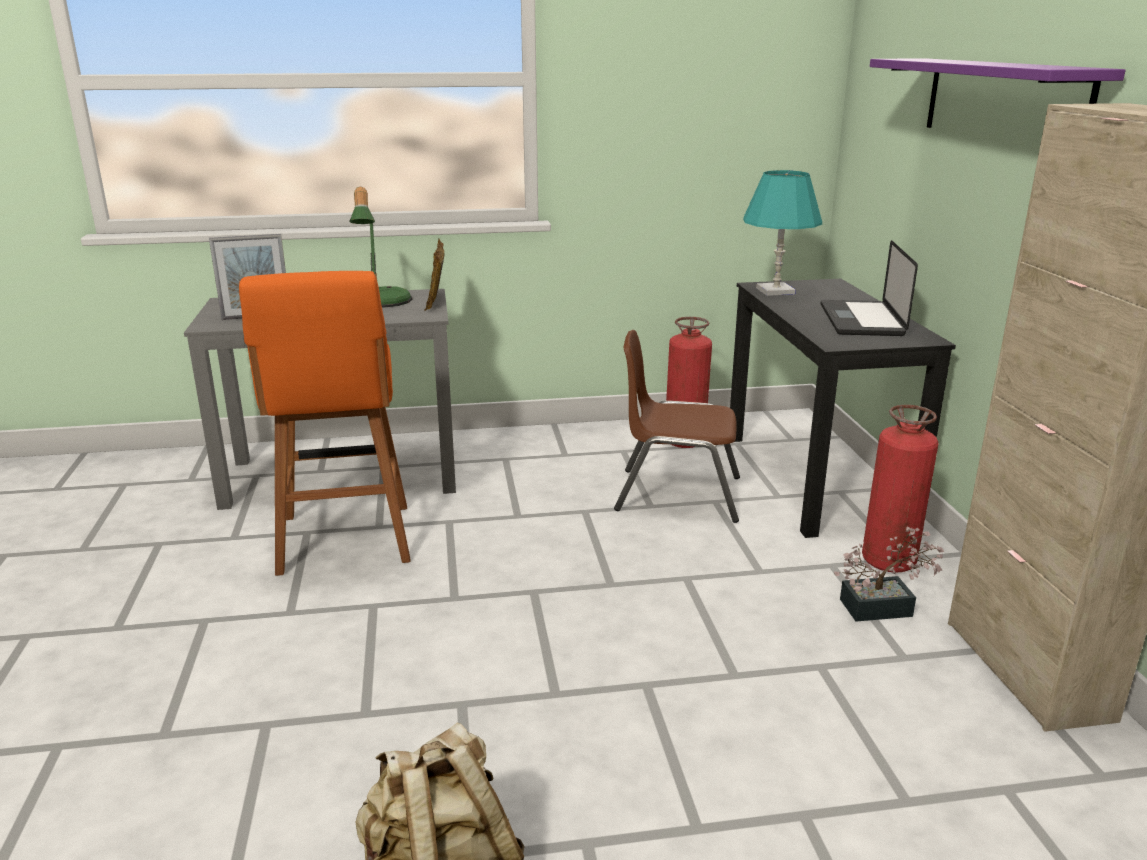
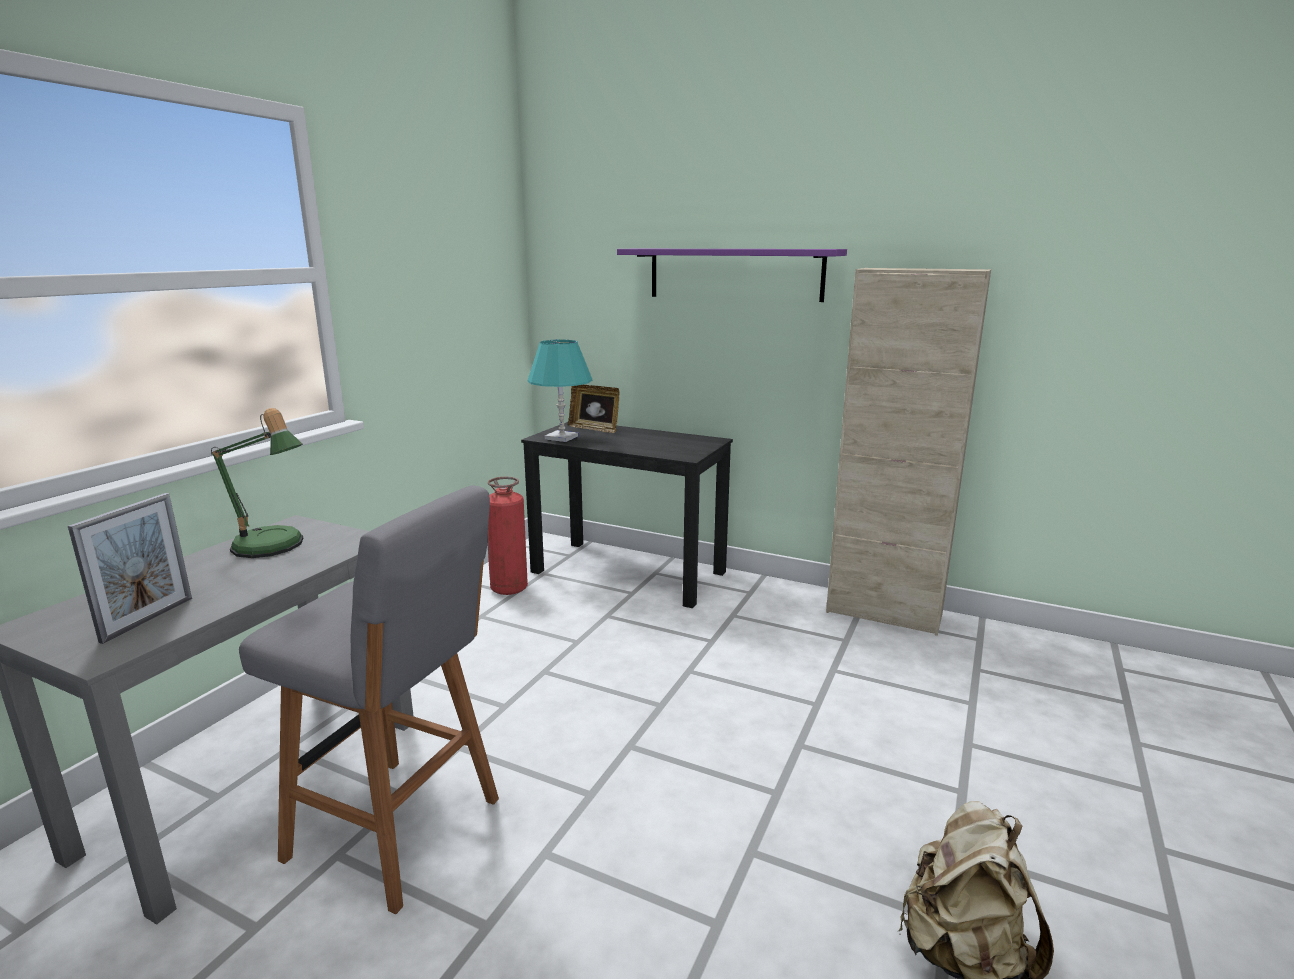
camera: 55 degrees left, 5 degrees down
(345, 542) = (400, 831): orange stool -> grey stool
(436, 301) = (329, 527): picture frame -> picture frame (595, 429)
(677, 494) = (577, 624): brown chair -> none
(861, 320) = (657, 440): laptop -> none
(884, 607) = (793, 622): potted plant -> none
(888, 561) = (748, 597): fire extinguisher -> none

